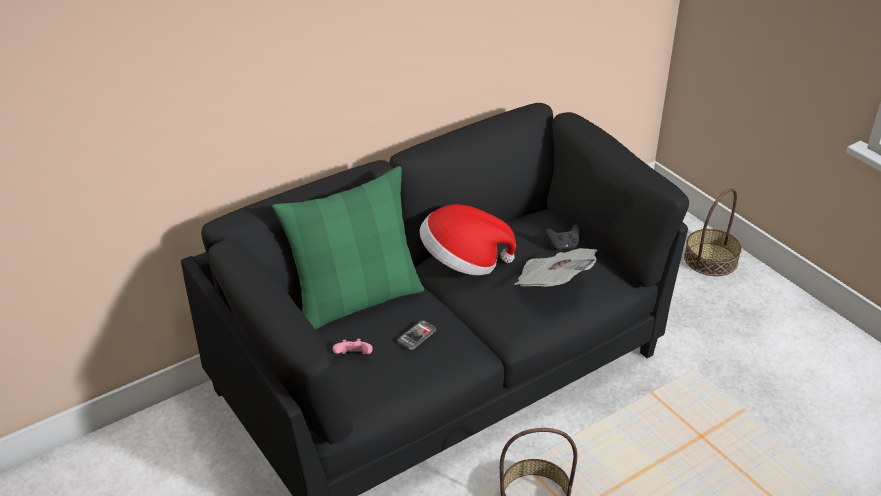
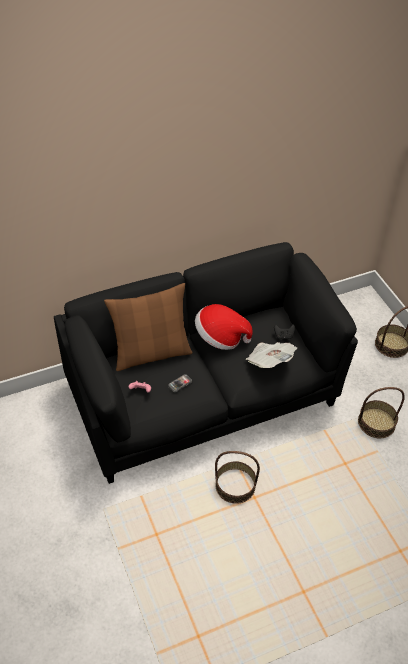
camera: 10 degrees right, 10 degrees up
(356, 300) = (151, 353): green pillow -> brown pillow
(728, 369) = (376, 423): none -> basket

